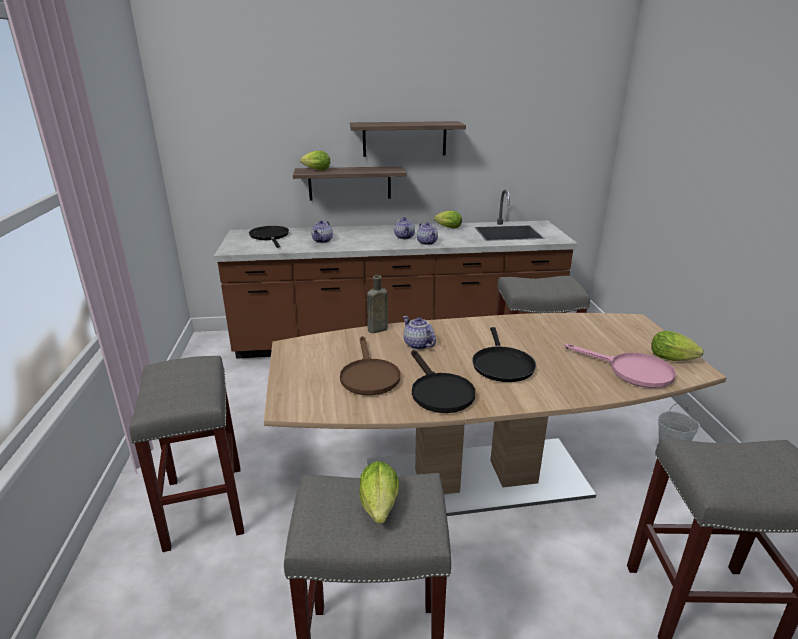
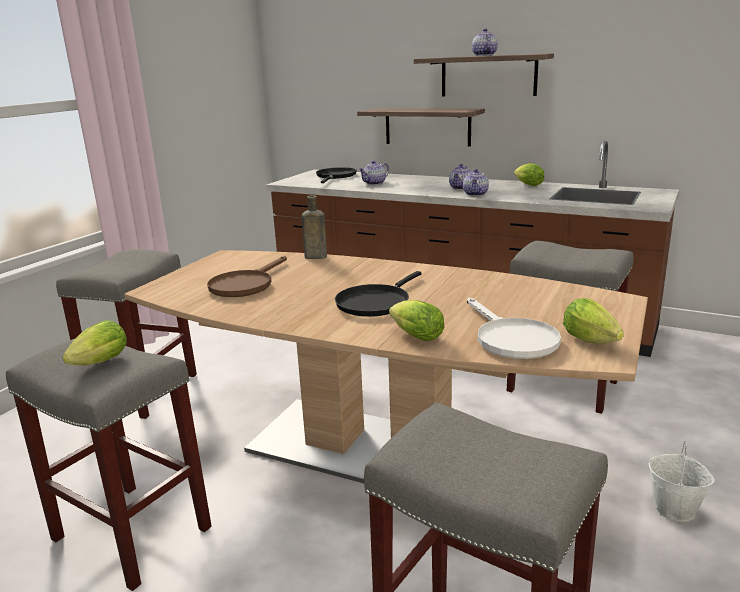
camera: 35 degrees right, 5 degrees down
(315, 170) = (387, 109): lettuce -> lettuce (414, 336)
(417, 345) = (328, 273): teapot -> teapot (483, 55)
(438, 391) = (279, 307): black frying pan -> none
(631, 371) = (510, 338): pink frying pan -> white frying pan

